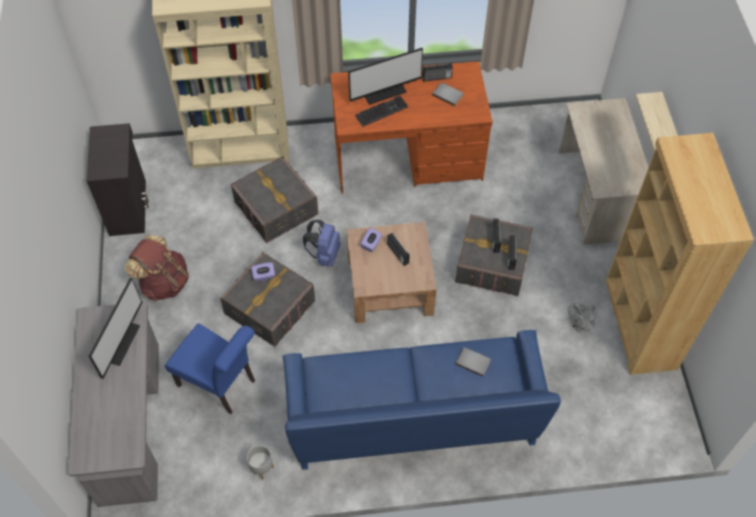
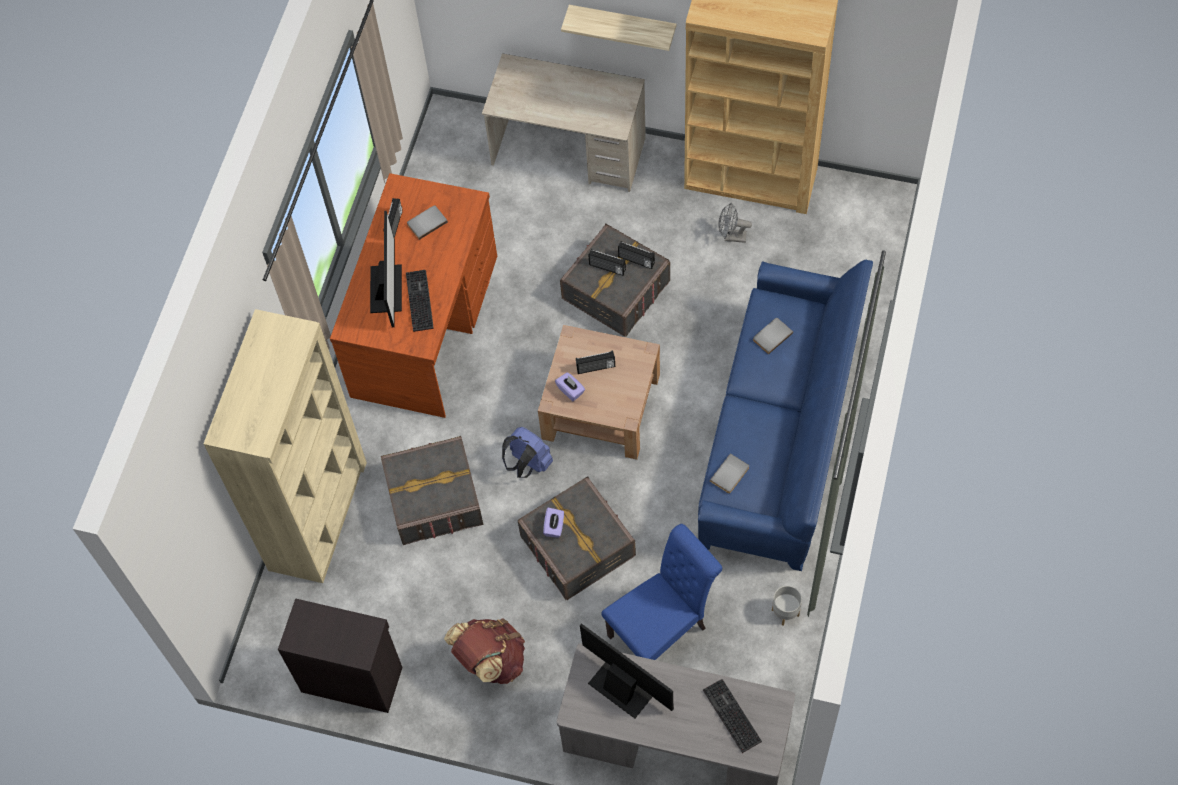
camera: 65 degrees left, 5 degrees up
(112, 424) = (730, 715): none -> keyboard
(334, 370) = (730, 475): none -> grey book
(579, 326) = (731, 237): grey fan -> grey fan turned 120 degrees clockwise

